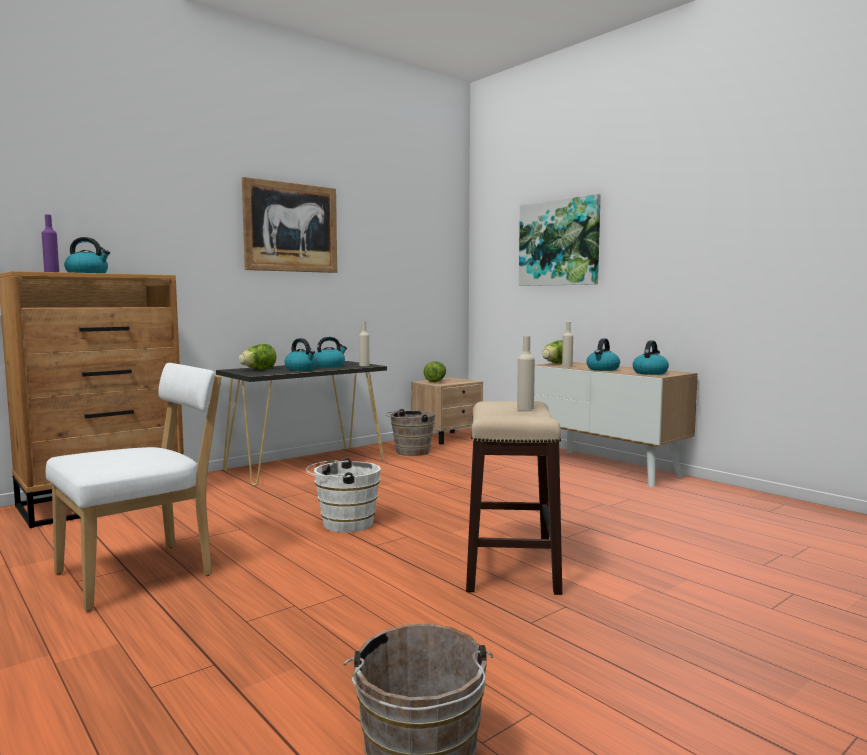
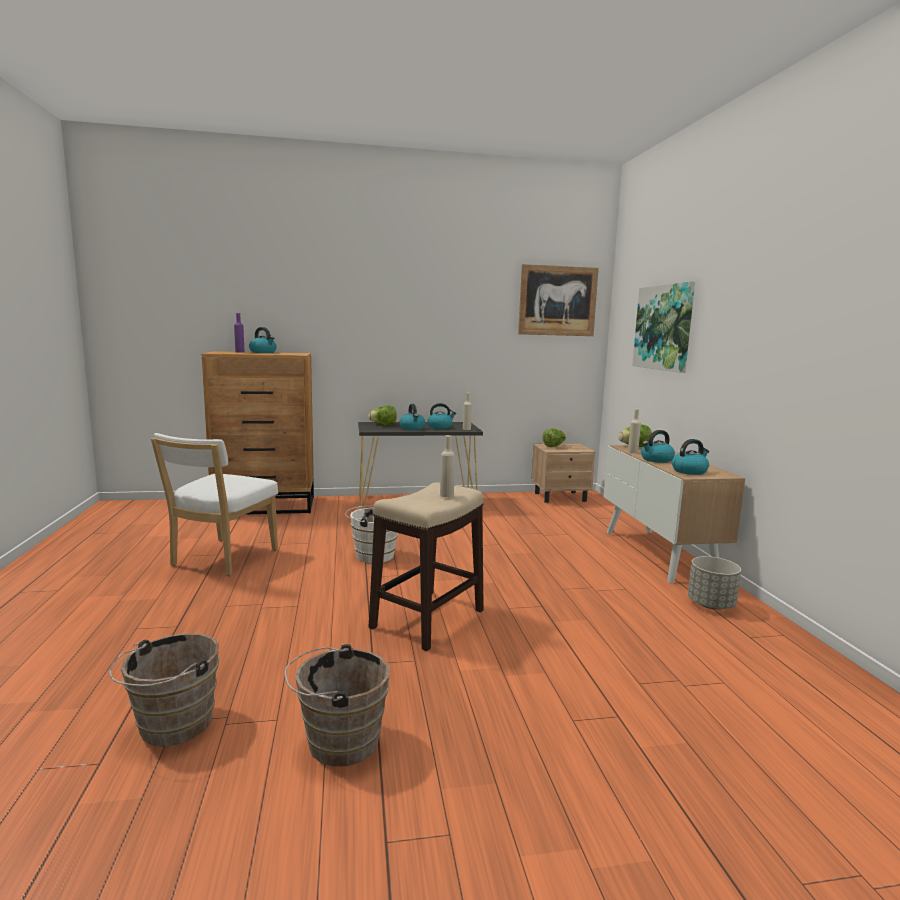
camera: 30 degrees right, 5 degrees up
(143, 573) = (221, 559): white chair -> white chair turned 120 degrees clockwise
(291, 227) = (425, 312): picture -> picture (557, 301)
(410, 452) = (509, 505): brown bucket -> brown bucket (337, 741)
(706, 495) = (710, 605): none -> grey planter

